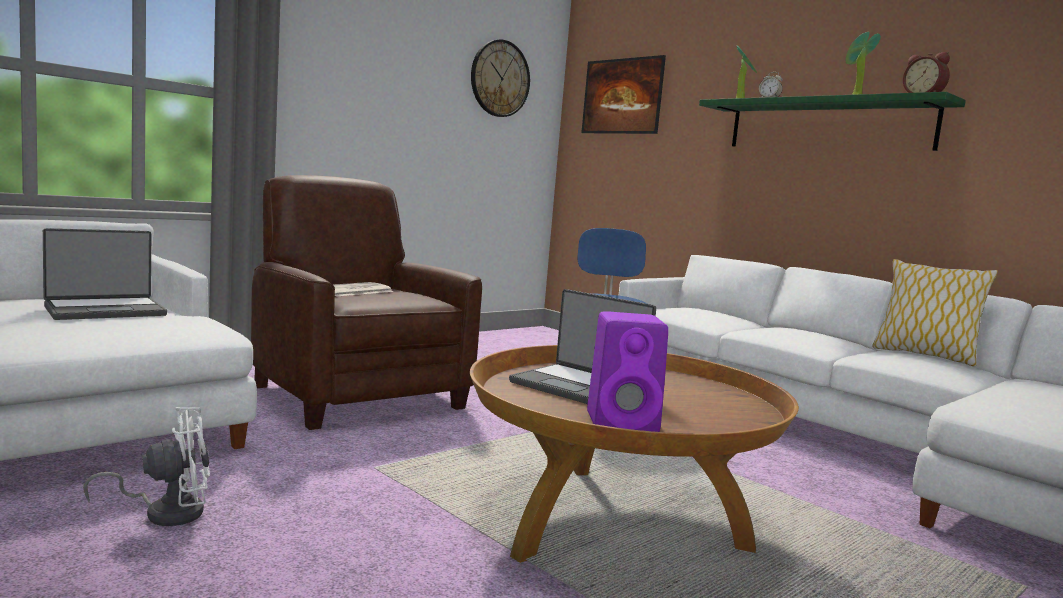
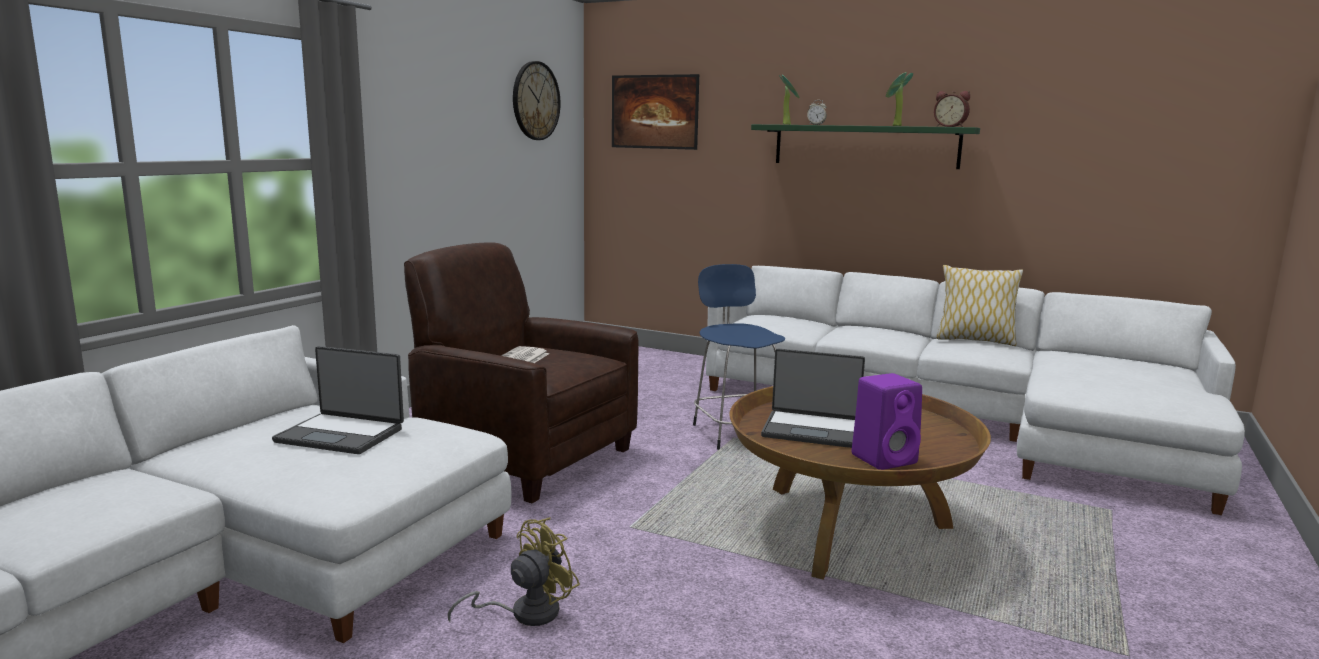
camera: 20 degrees left, 5 degrees up
(105, 310) = (342, 434): laptop -> laptop turned 75 degrees clockwise
(166, 512) = (525, 613): white fan -> yellow fan

